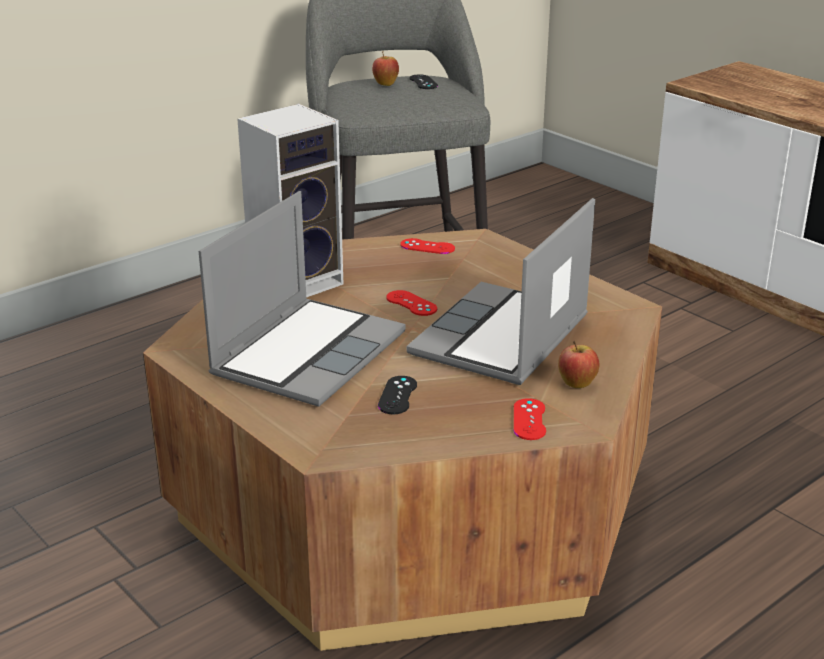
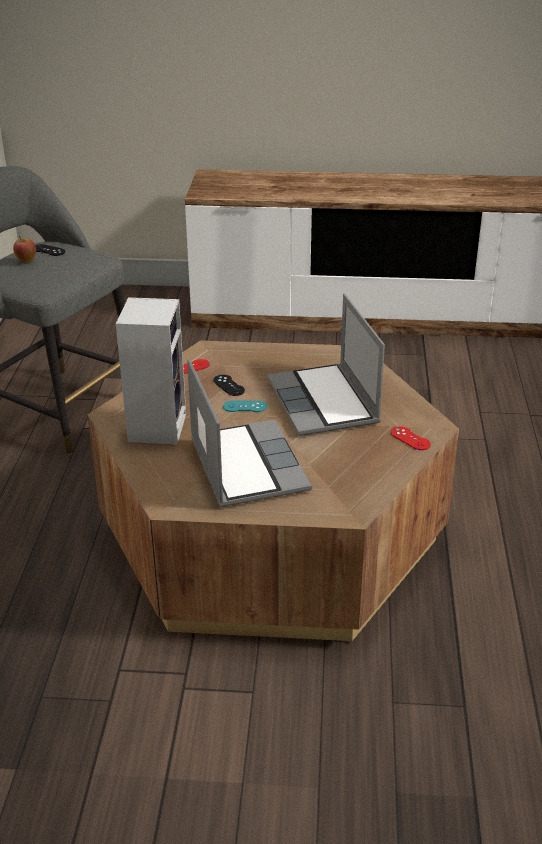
camera: 45 degrees left, 5 degrees up
(397, 395) = (332, 462): black game controller -> black game controller (229, 385)
(411, 303) = (245, 407): red game controller -> turquoise game controller
(576, 385) = (399, 409): apple -> none

